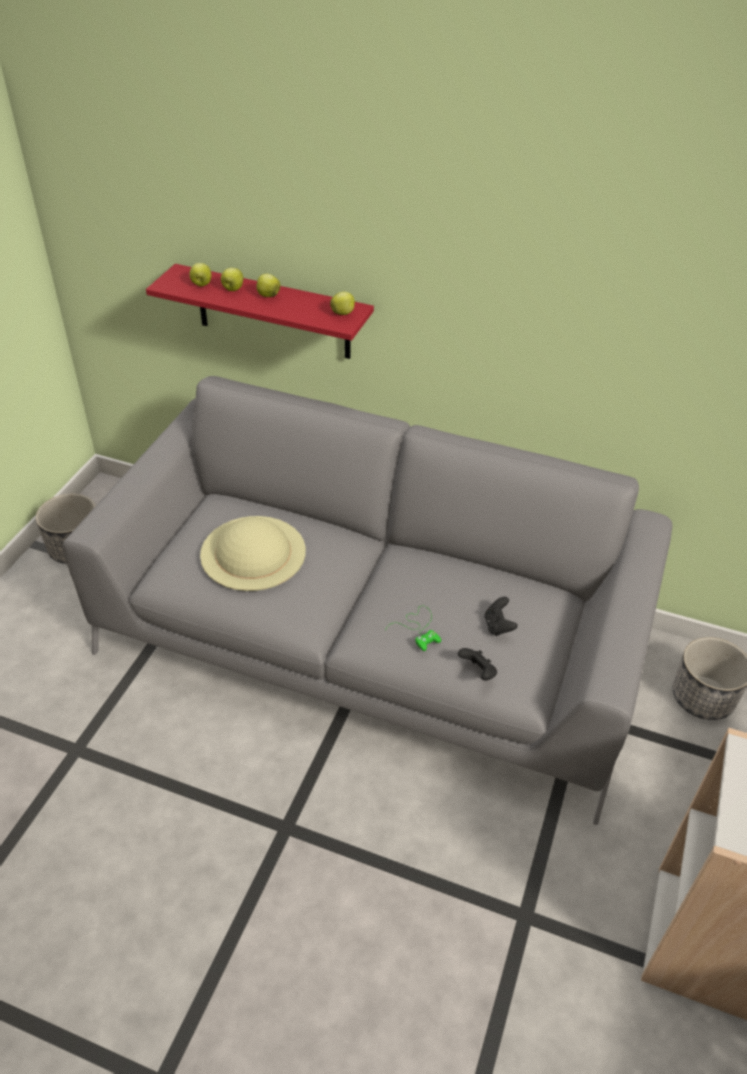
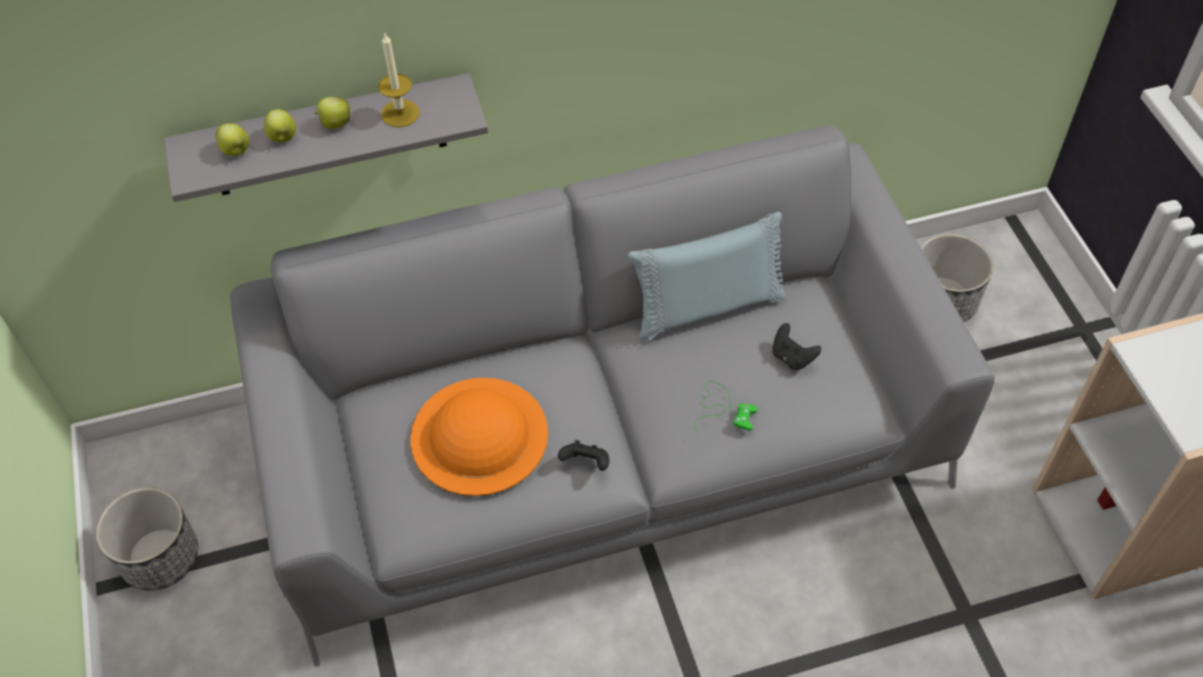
camera: 35 degrees left, 10 degrees up
(253, 552) = (479, 435): beige hat -> orange hat
(273, 312) = (327, 137): red shelf -> grey shelf
(309, 306) = (400, 113): none -> candle
(343, 313) = (448, 102): apple -> none
(472, 566) = (707, 307): none -> blue pillow
(478, 672) = (815, 418): black game controller -> black game controller (586, 463)

